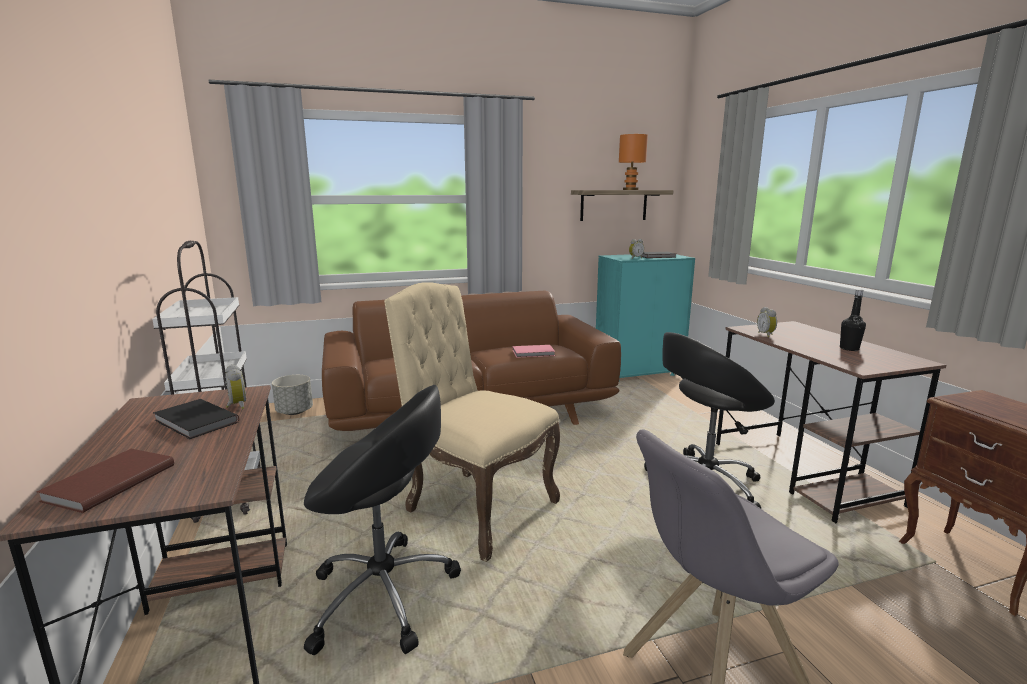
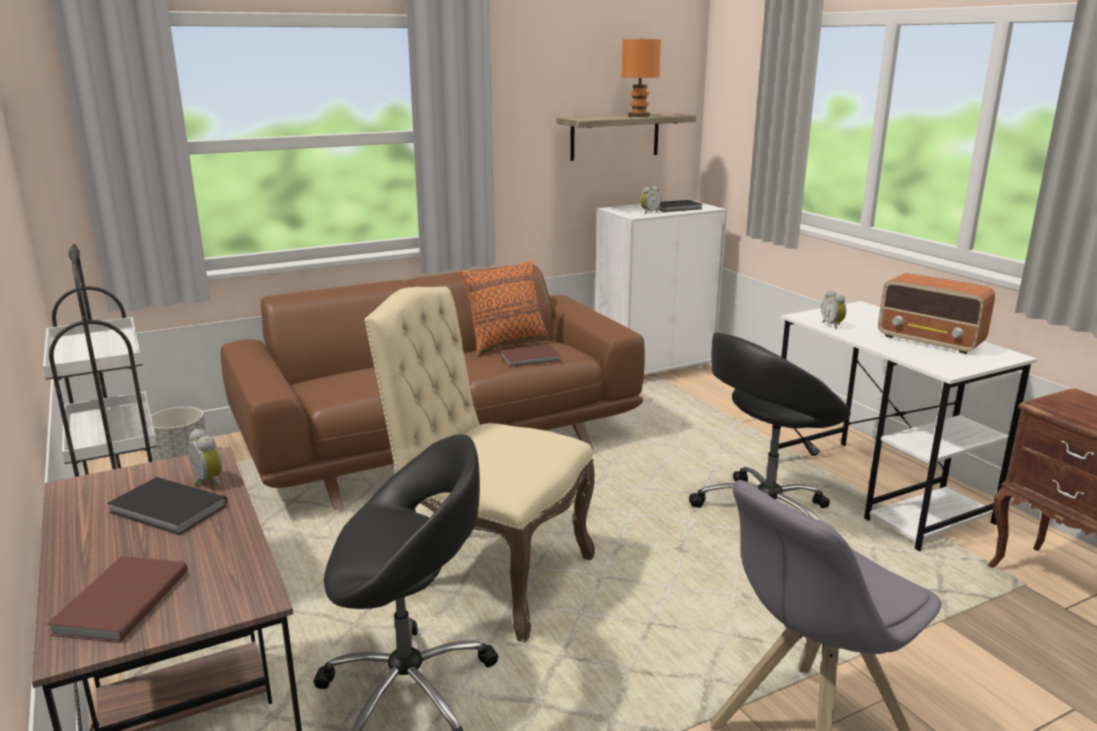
camera: 10 degrees left, 5 degrees up
(521, 344) = (507, 345): none -> orange pillow
(534, 353) = (531, 358): pink book -> brown book
(639, 373) = (655, 368): turquoise cabinet -> white cabinet
(803, 473) = (877, 492): brown desk -> white desk
(849, 348) = (931, 341): black bottle -> radio

